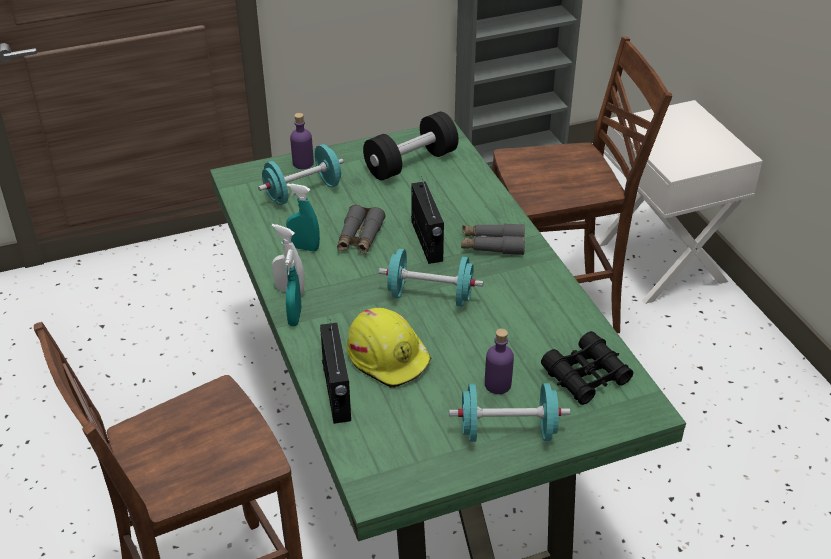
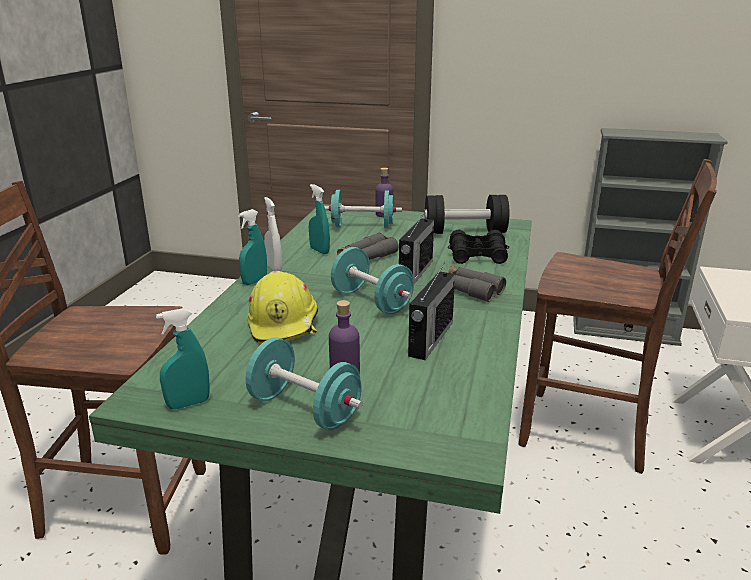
camera: 35 degrees right, 15 degrees down
(336, 393) = (212, 330): radio -> radio (430, 339)
(419, 472) = (188, 404): none -> turquoise spray bottle
(586, 376) = (438, 400): black binoculars -> black binoculars (477, 255)

